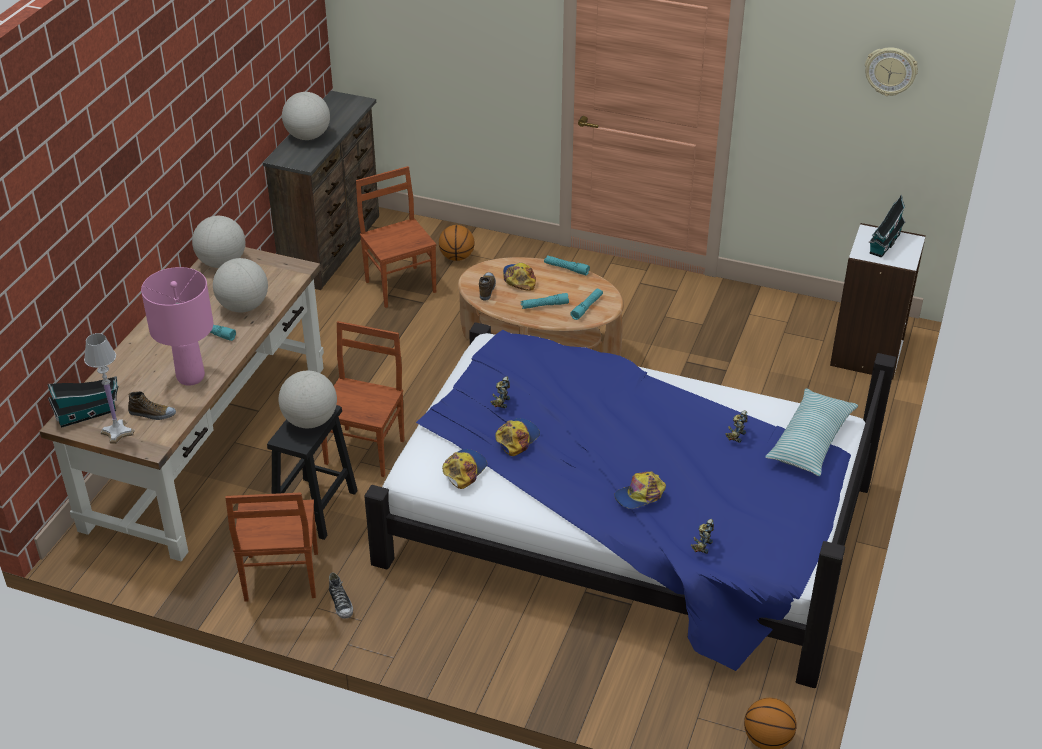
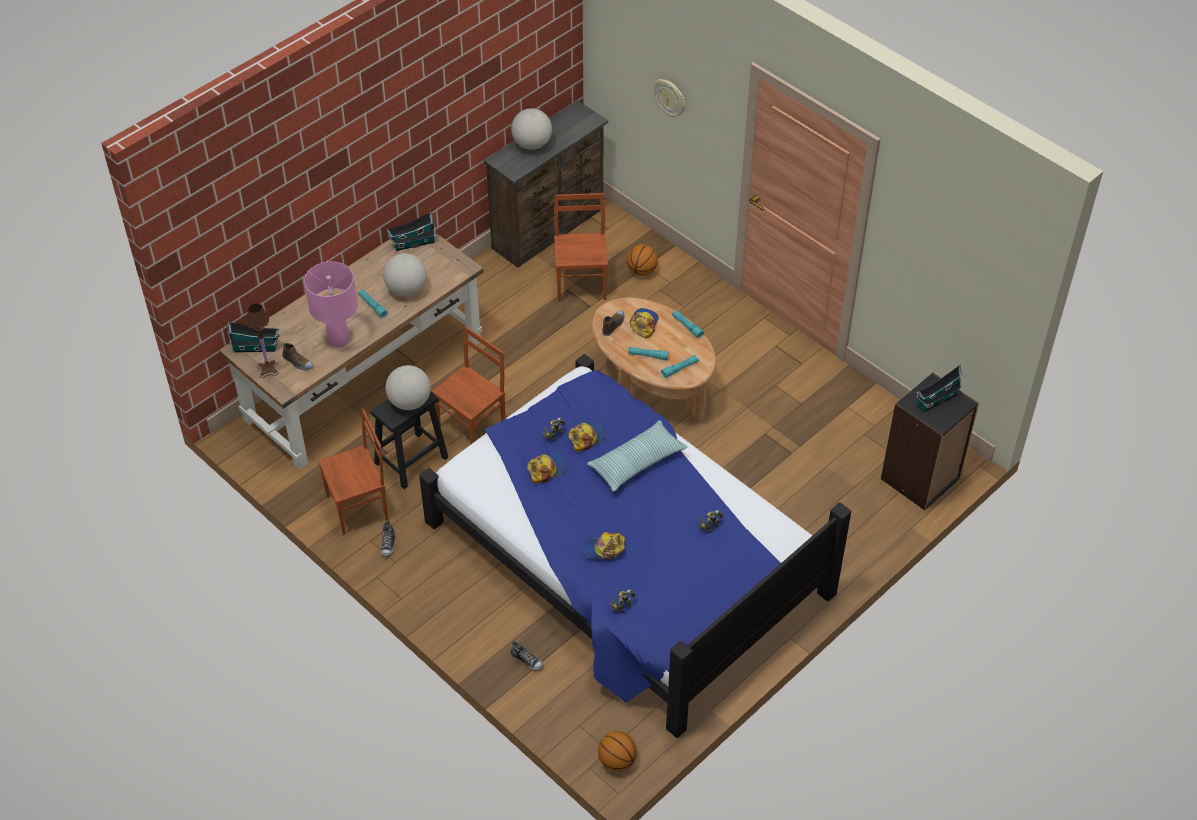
camera: 25 degrees right, 10 degrees up
(117, 432) = (268, 369): white table lamp -> brown table lamp
(222, 263) = (412, 243): globe -> toy house
(280, 578) = (358, 508): brown chair -> brown chair turned 135 degrees counterclockwise
(464, 470) = (494, 481): cap -> cap (587, 437)
(588, 670) = (527, 660): none -> shoe
(810, 441) = (763, 551): pillow -> pillow (637, 462)
(868, 353) = (921, 479): white bookcase -> black bookcase
(890, 71) = (977, 259): wall clock -> wall clock (670, 98)

